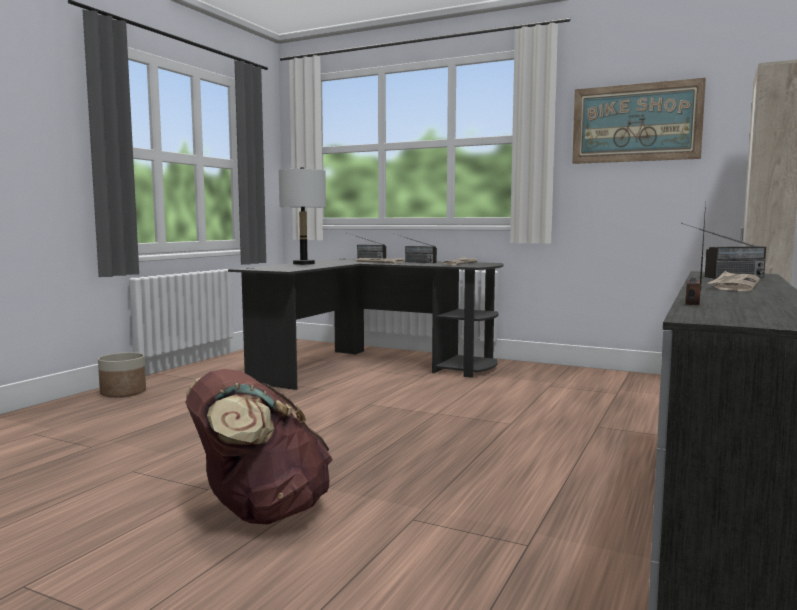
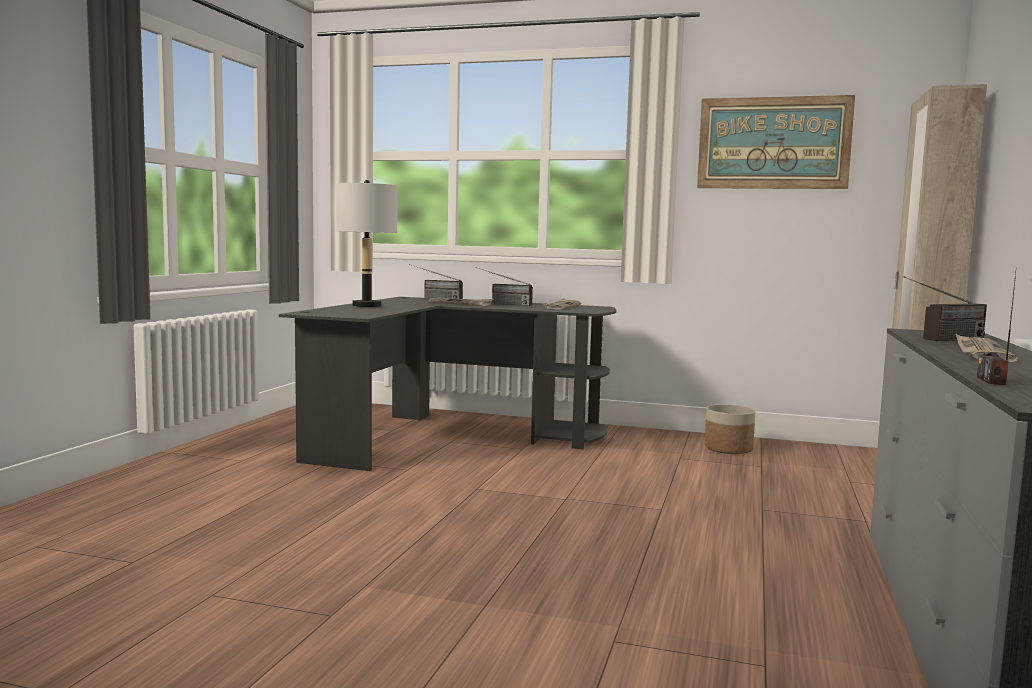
camera: 10 degrees left, 0 degrees up
(123, 392) = (134, 481): planter -> planter (728, 449)
(260, 512) = (418, 644): brown backpack -> none

